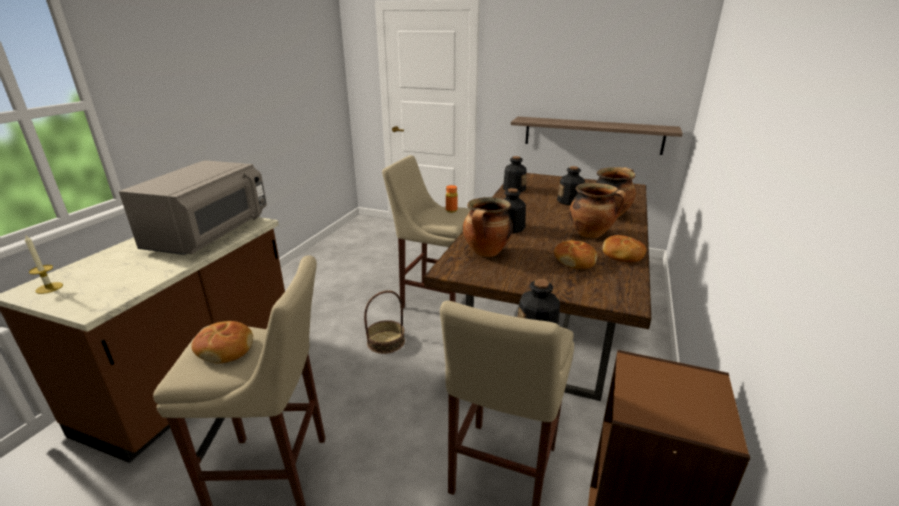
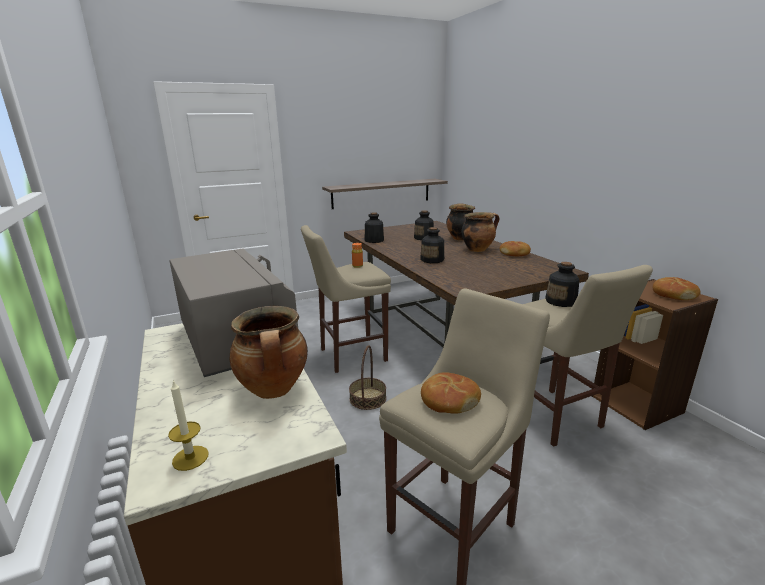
camera: 45 degrees left, 5 degrees down
(486, 253) = (457, 275): cooking pot -> cooking pot (274, 390)
(575, 261) = (504, 263): bread -> bread (673, 295)

